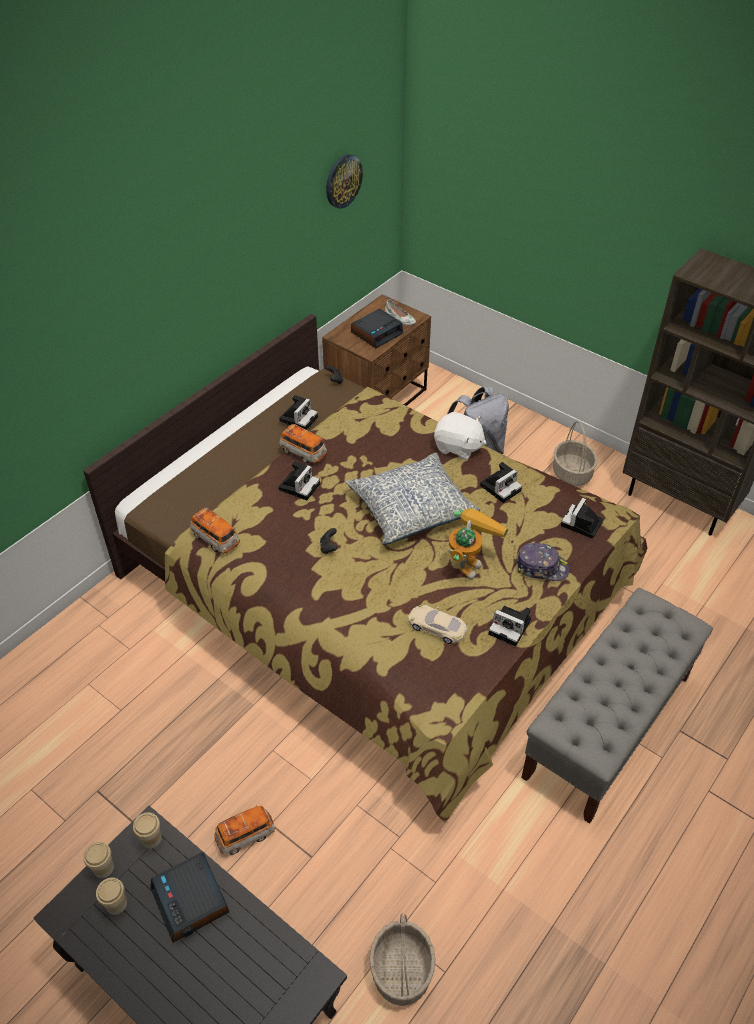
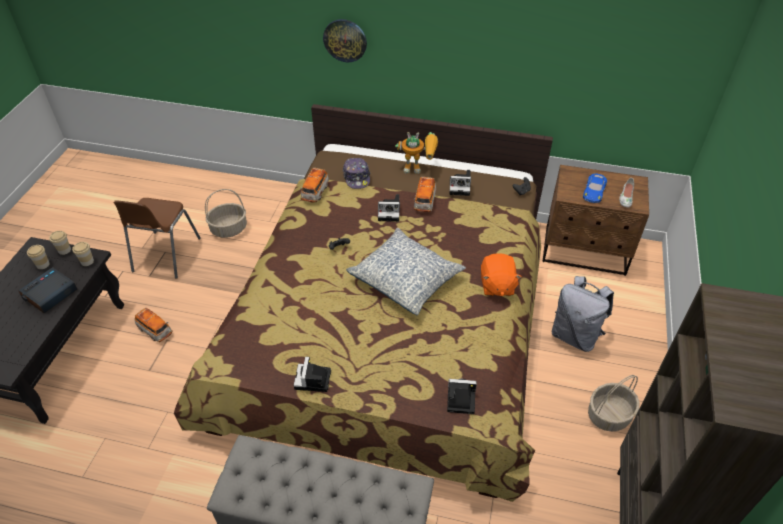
camera: 65 degrees right, 0 degrees up
(105, 791) = (165, 255): none -> brown chair
(343, 181) = (634, 49): wall clock -> wall clock (345, 40)
(377, 333) = (594, 191): alarm clock -> blue toy car
(402, 972) = (78, 451): basket -> basket (228, 229)
(437, 627) = (292, 334): beige toy car -> none
(458, 447) = (496, 285): white plush toy -> orange plush toy
(469, 561) = (370, 332): toy robot -> toy robot (419, 168)
(501, 487) = (468, 327): camera -> none
(541, 567) = (389, 383): cap -> cap (357, 177)

